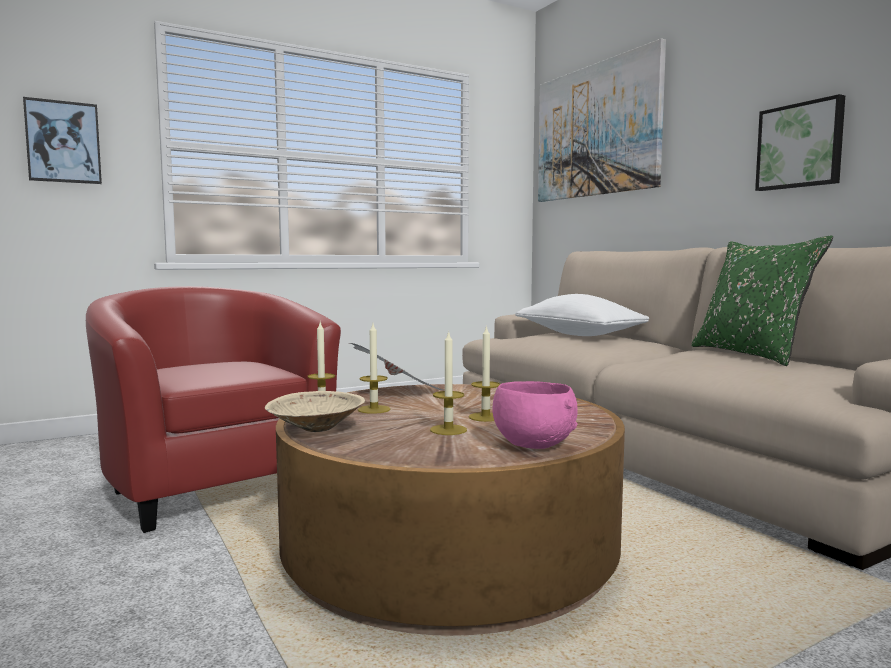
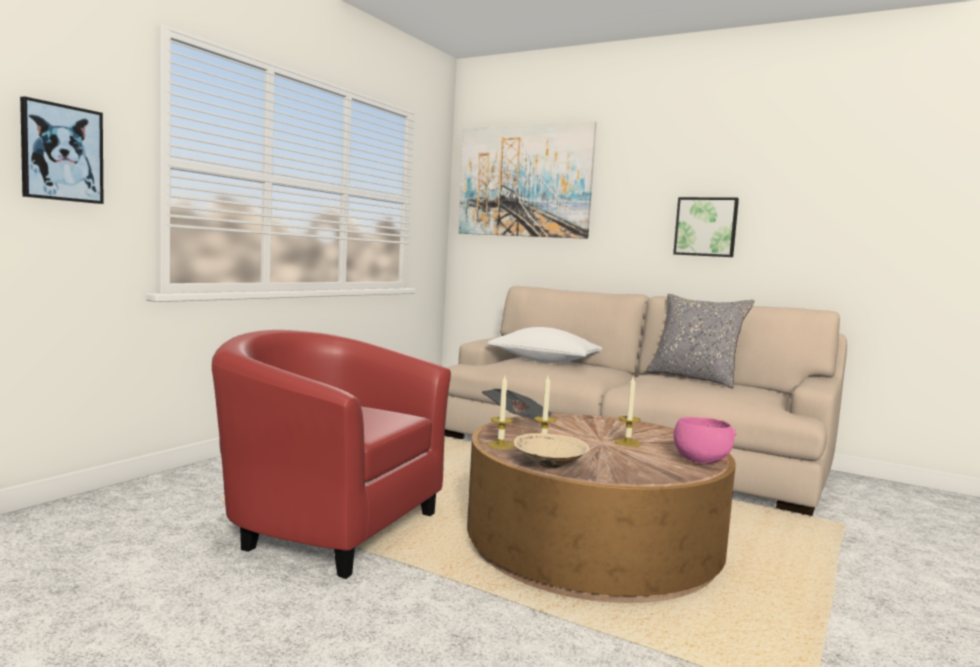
camera: 30 degrees left, 0 degrees up
(448, 430) = (630, 455): candle -> none
(752, 355) = (694, 378): green pillow -> grey pillow

